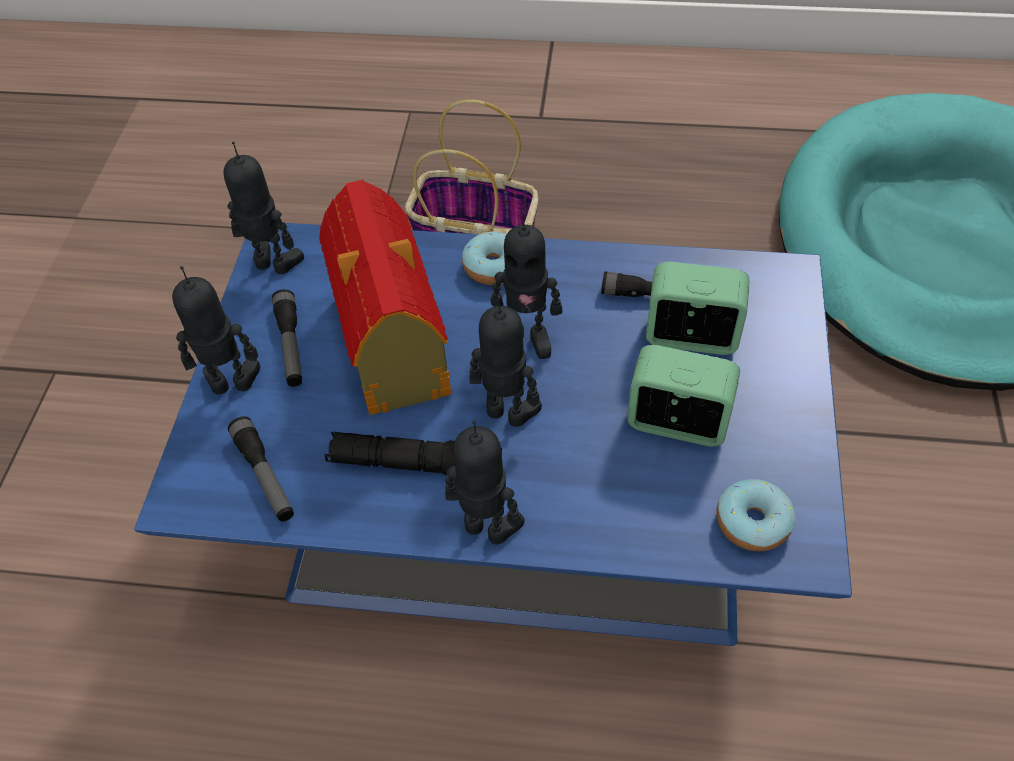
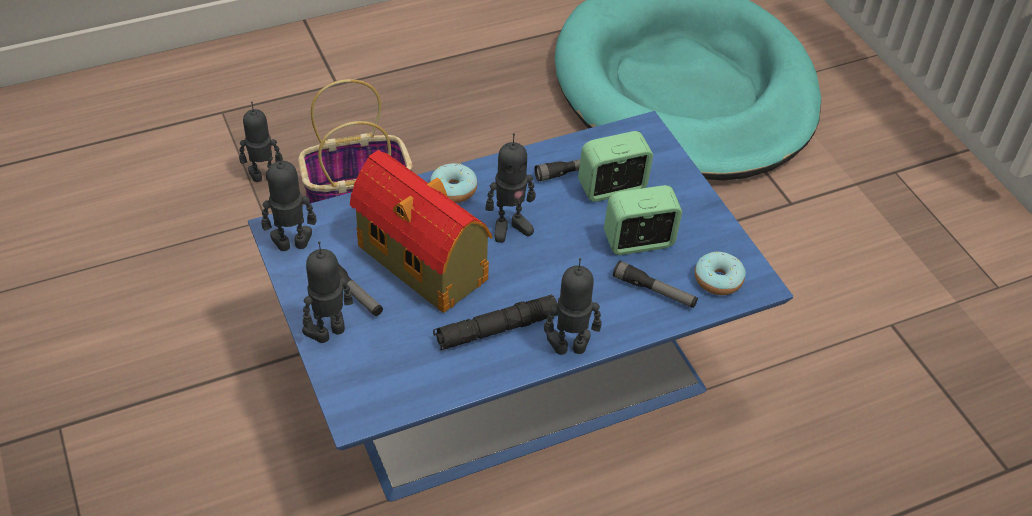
camera: 35 degrees left, 5 degrees down
(265, 475) = (401, 377): flashlight -> flashlight (654, 291)
(507, 413) = (532, 277): toy robot -> toy robot (264, 177)

